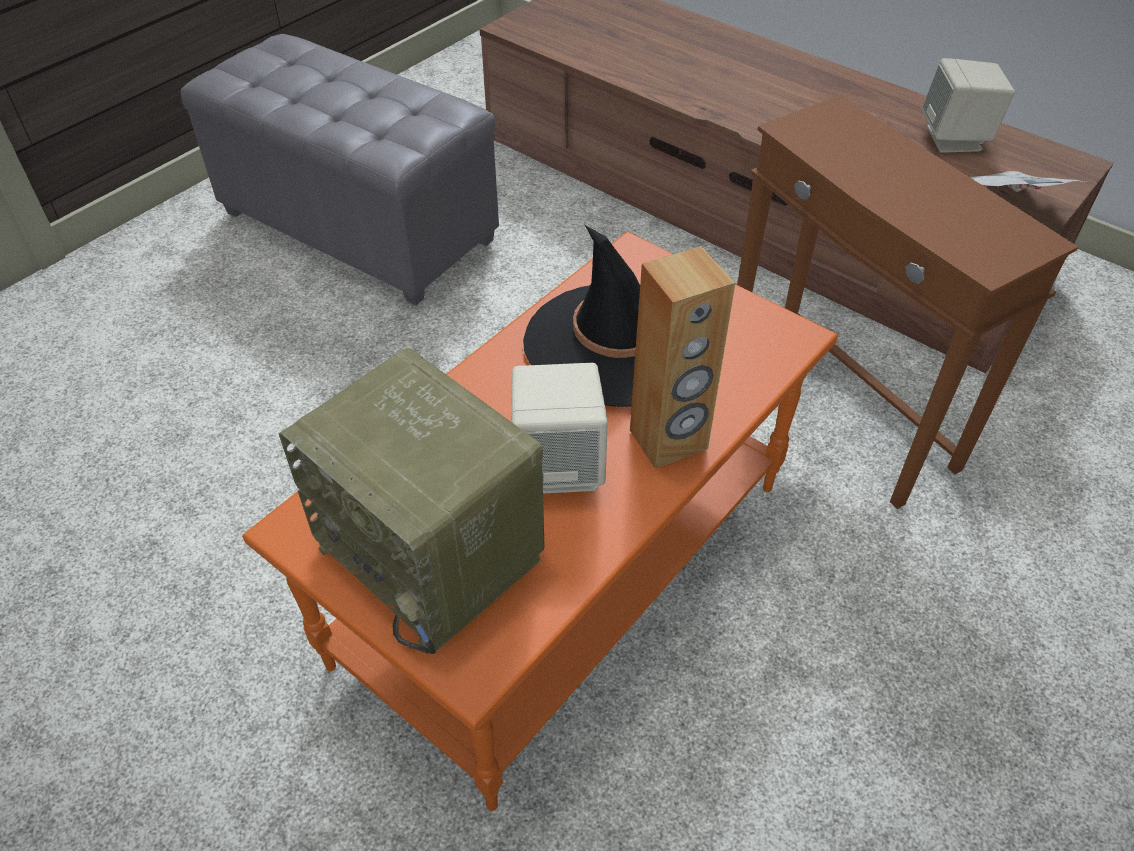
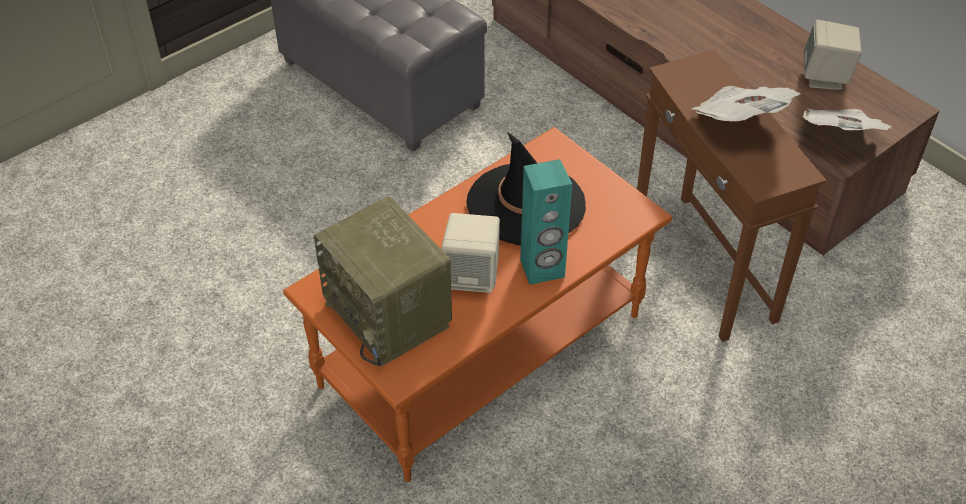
camera: 10 degrees right, 0 degrees up
(669, 440) = (542, 269): brown speaker -> turquoise speaker
(916, 181) = (740, 121): none -> newspaper

